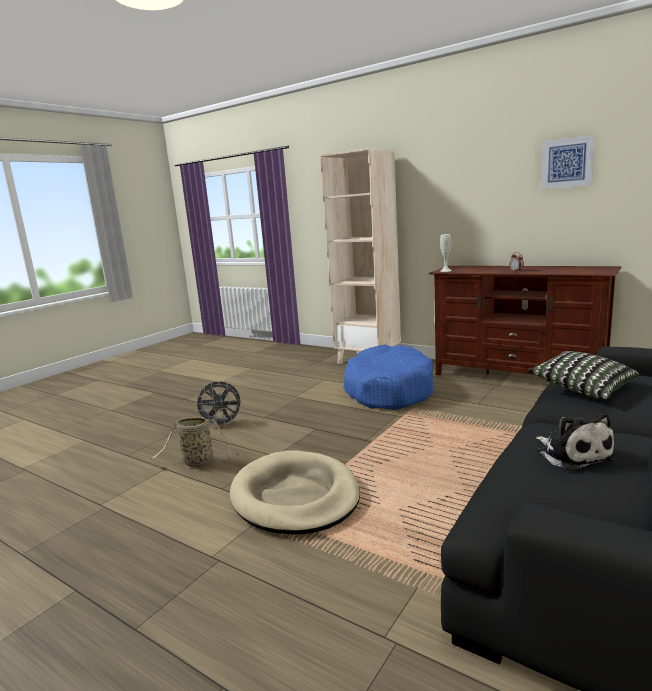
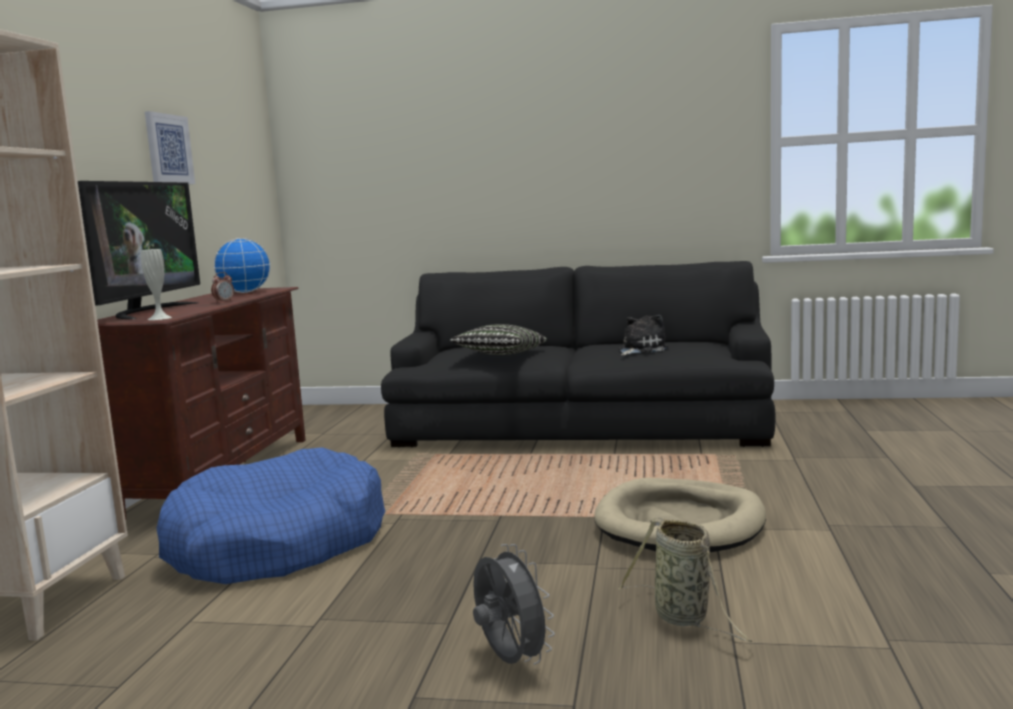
camera: 115 degrees left, 5 degrees down
(484, 267) = (147, 311): none -> television
(578, 270) = (244, 292): none -> globe

